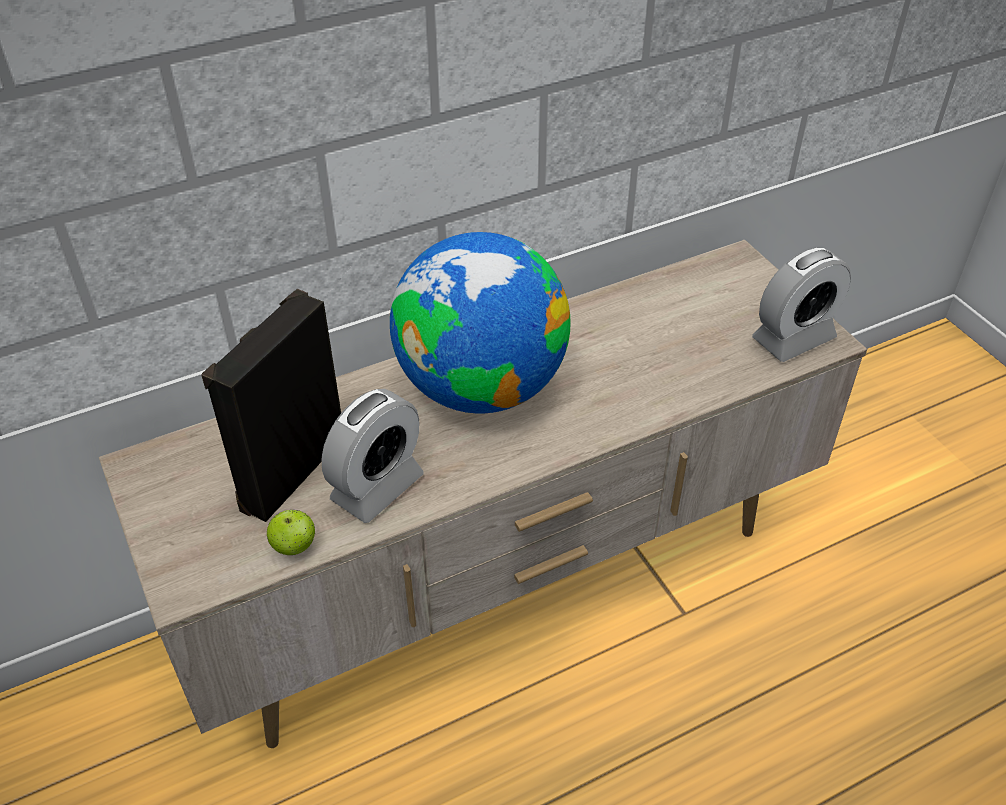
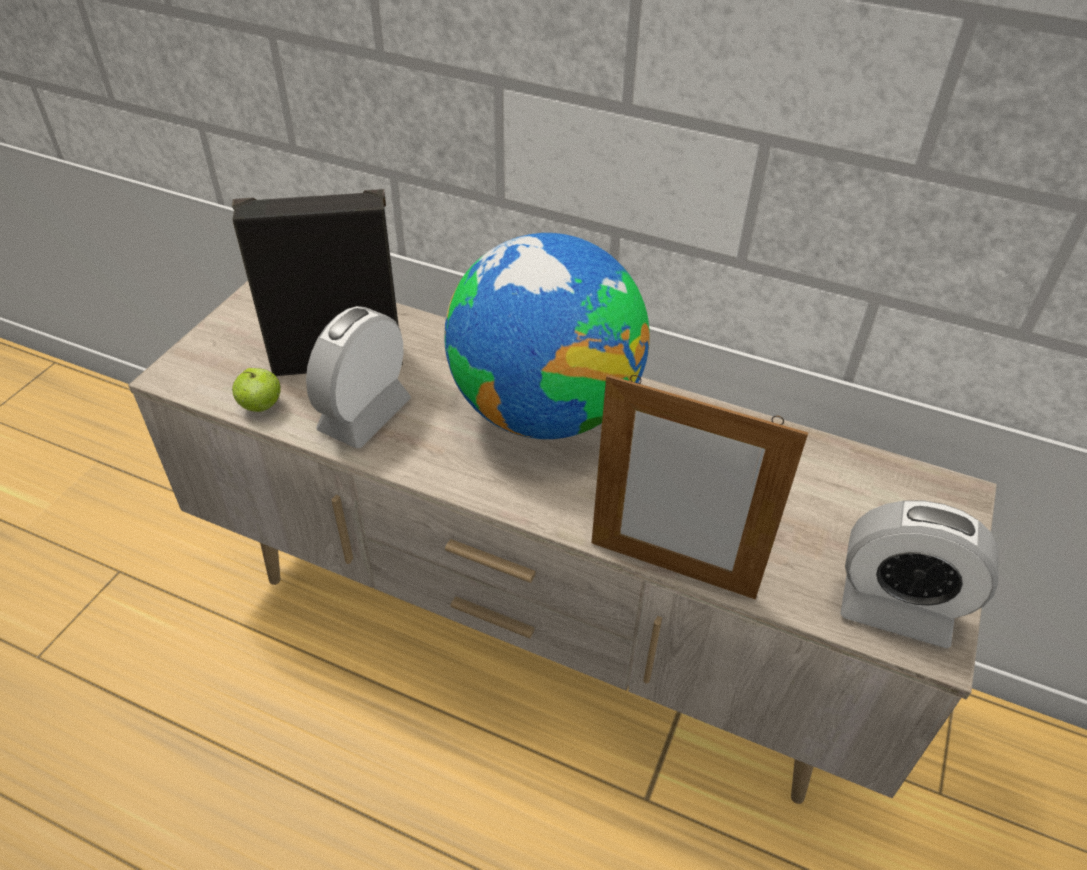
camera: 50 degrees right, 0 degrees up
(377, 487) = (365, 415): alarm clock -> alarm clock turned 120 degrees clockwise
(682, 411) = (671, 569): none -> picture frame

